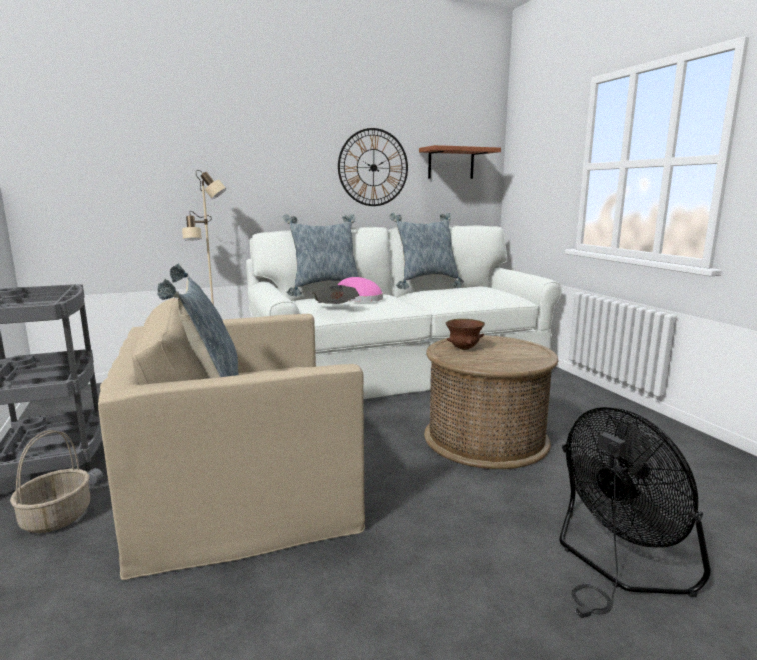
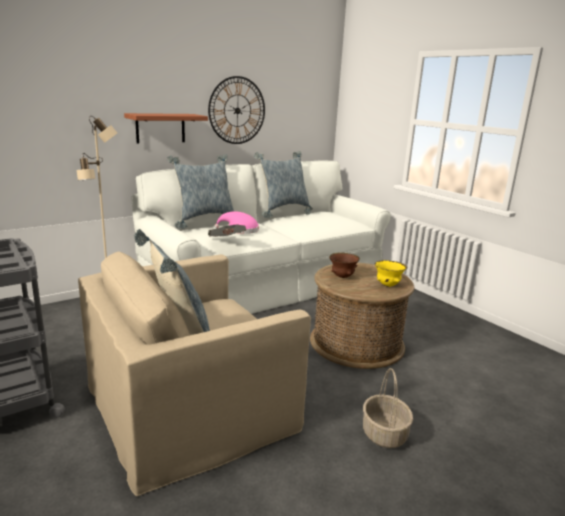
camera: 15 degrees left, 5 degrees up
(56, 517) = (42, 451): basket -> basket (384, 433)
(451, 163) = (298, 107): shelf -> shelf (160, 128)
(520, 359) = (388, 285): none -> yellow bowl
(609, 563) = (471, 432): black fan -> none

